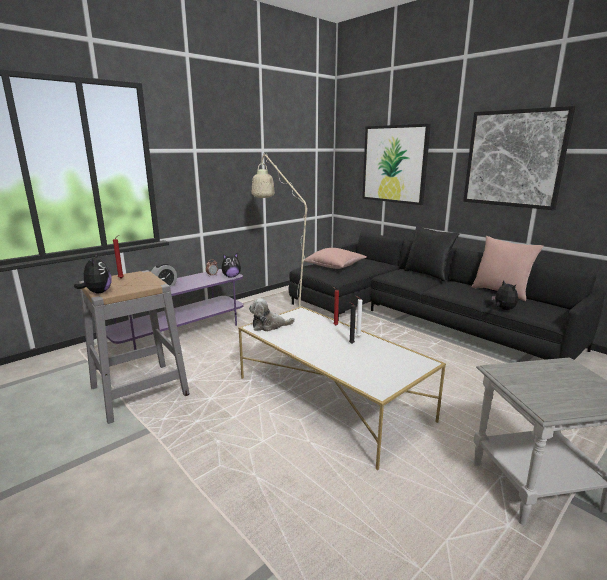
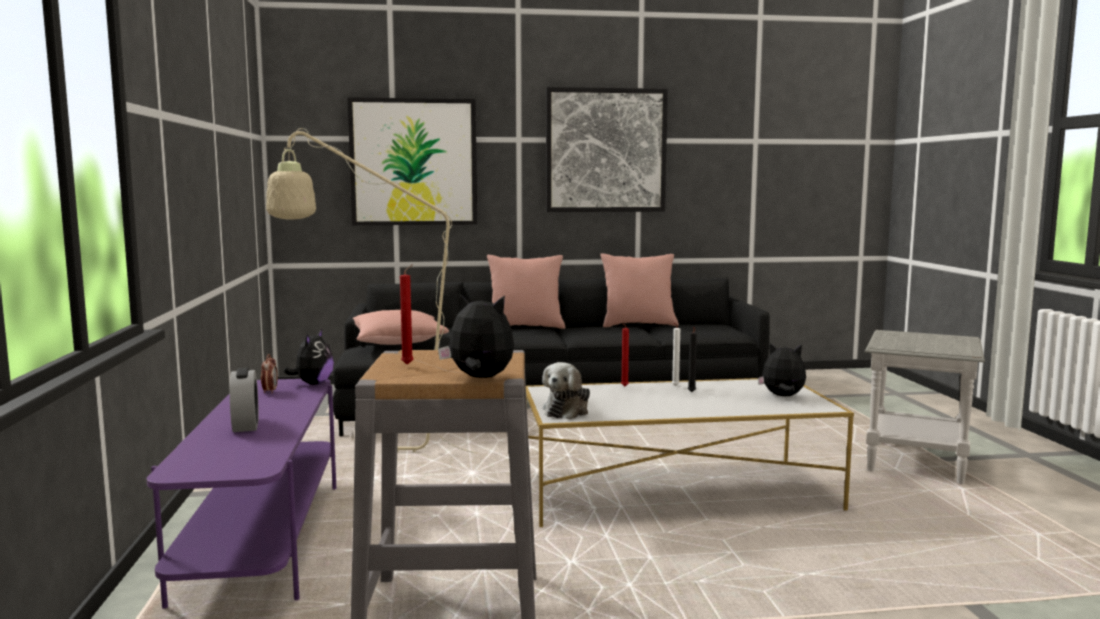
camera: 55 degrees left, 10 degrees down
(427, 274) = (526, 327): black pillow -> pink pillow
(503, 309) = (683, 336): plush toy -> plush toy (782, 396)

